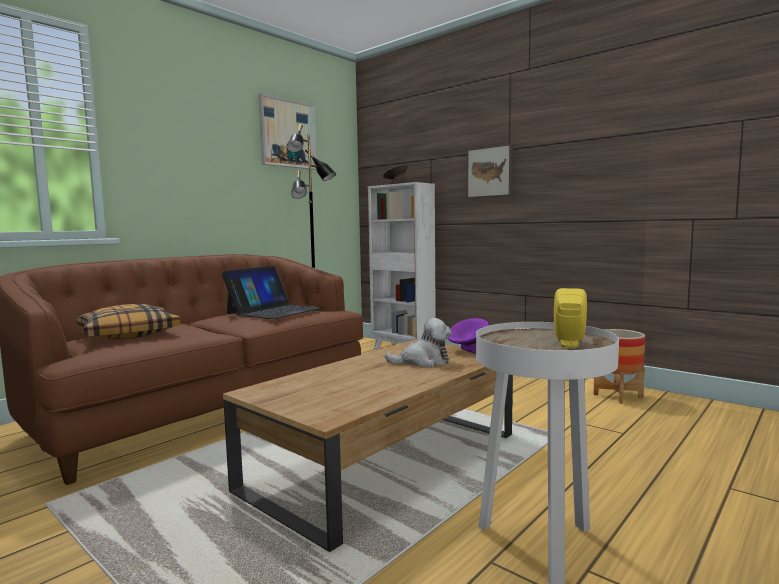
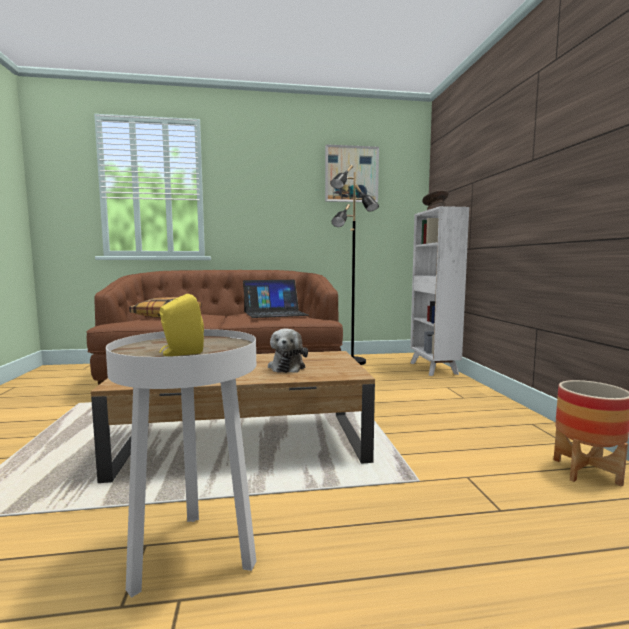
camera: 40 degrees right, 0 degrees up
(423, 362) = (287, 367): plush toy -> plush toy turned 60 degrees clockwise
(468, 351) = (349, 367): purple bowl -> none
(491, 172) = (514, 188): picture -> none

